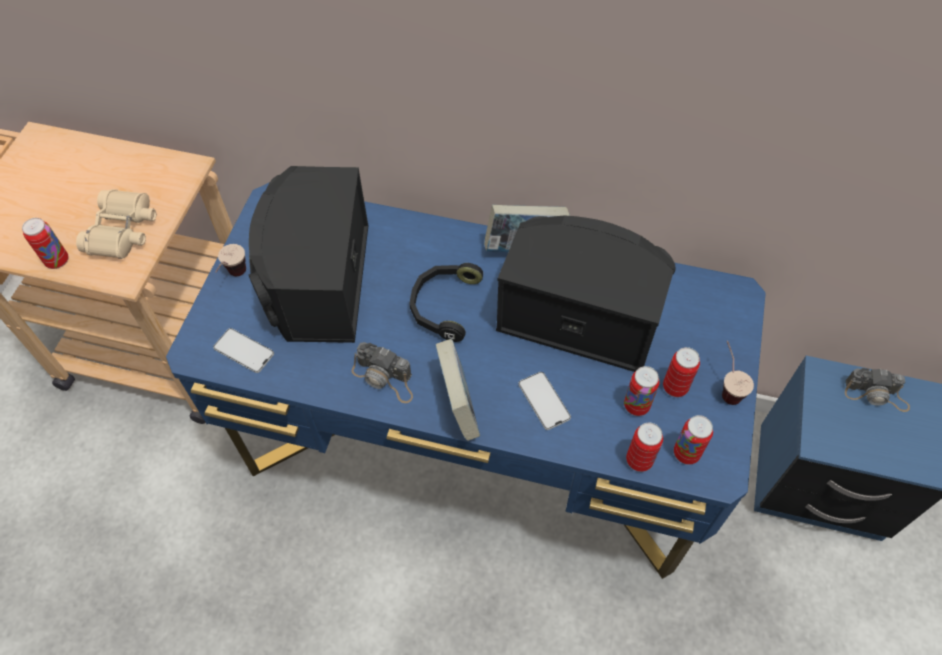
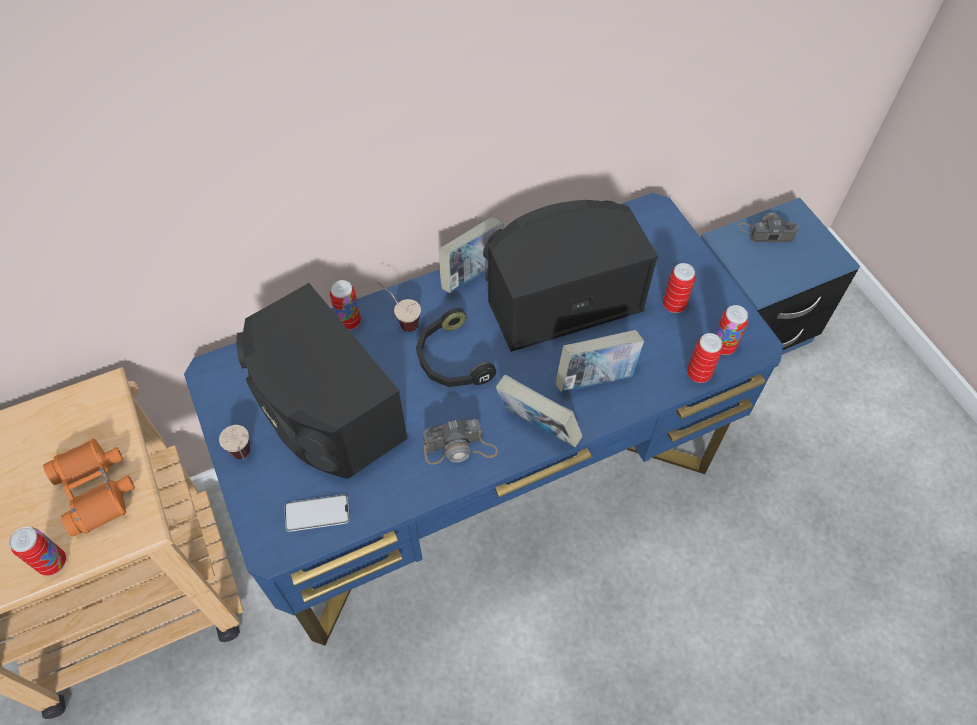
camera: 40 degrees left, 0 degrees up
(123, 231) = (96, 489): beige binoculars -> orange binoculars
(544, 400) = (595, 379): phone -> book
(636, 405) = (661, 336): can -> can (349, 322)
(726, 386) = (705, 281): cup -> cup (401, 320)
(876, 395) = (766, 232): camera -> camera turned 150 degrees counterclockwise

